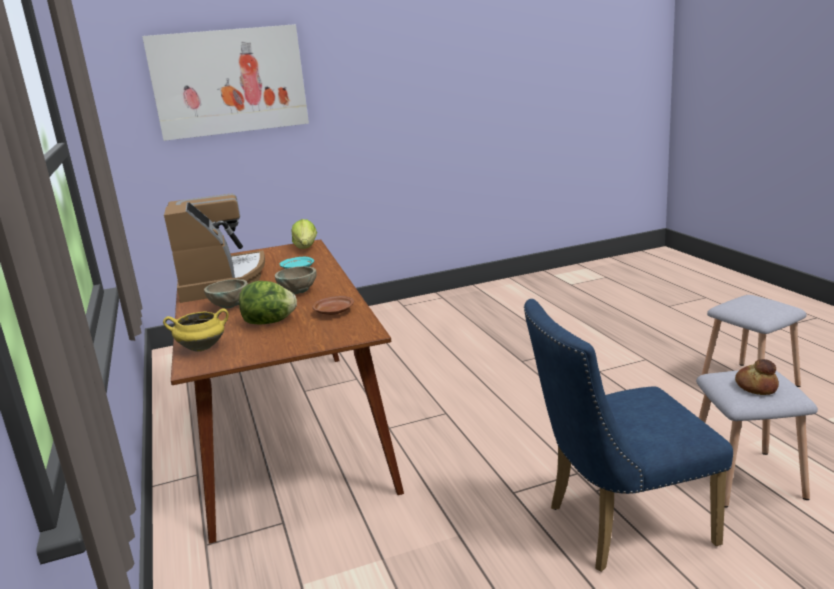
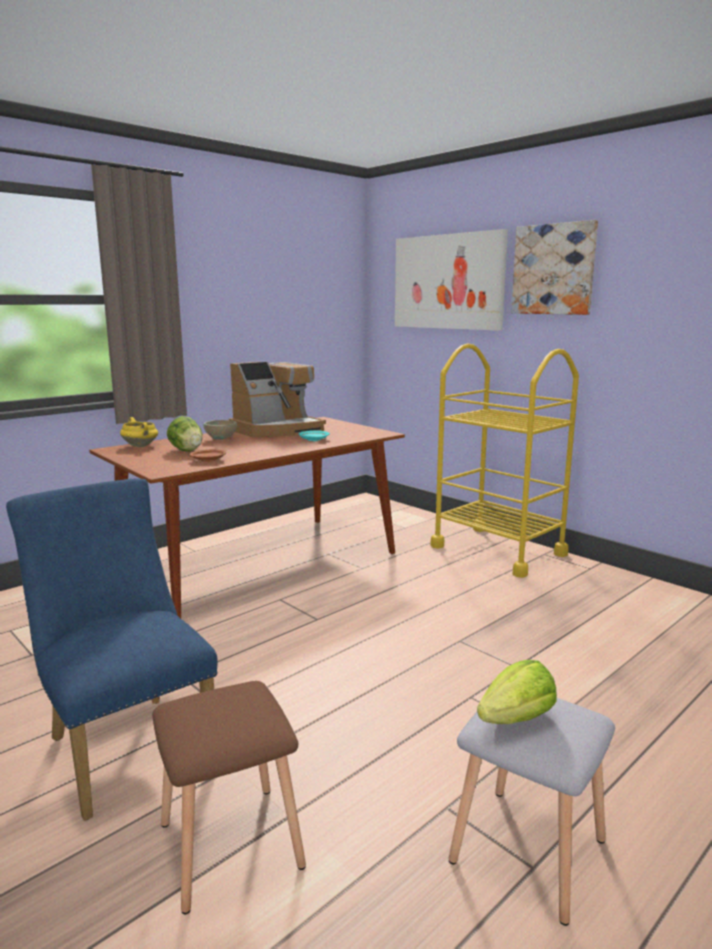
camera: 65 degrees right, 5 degrees down
(297, 292) = (254, 447): beige bowl -> none
(306, 248) = (373, 434): lettuce -> lettuce (517, 719)
(350, 61) = (554, 269): none -> picture
(379, 319) = (498, 550): none -> yellow cart
(747, 479) = (228, 846): grey stool -> brown stool
(756, 387) = (209, 714): bread -> none

